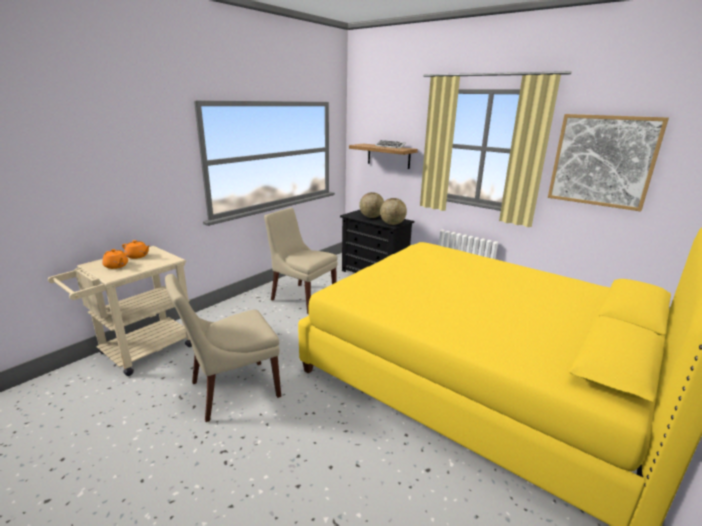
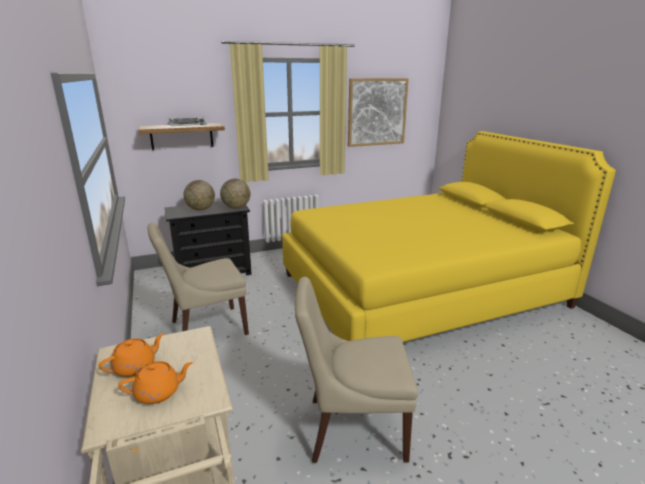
camera: 60 degrees left, 0 degrees up
(232, 390) = (352, 428): beige chair -> beige chair turned 90 degrees clockwise

